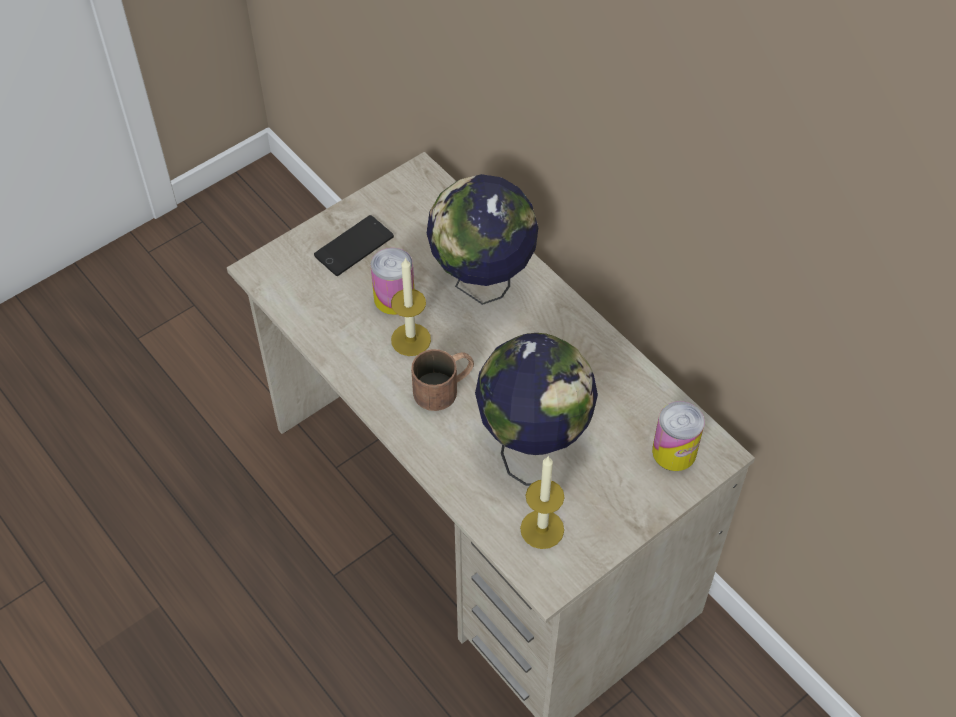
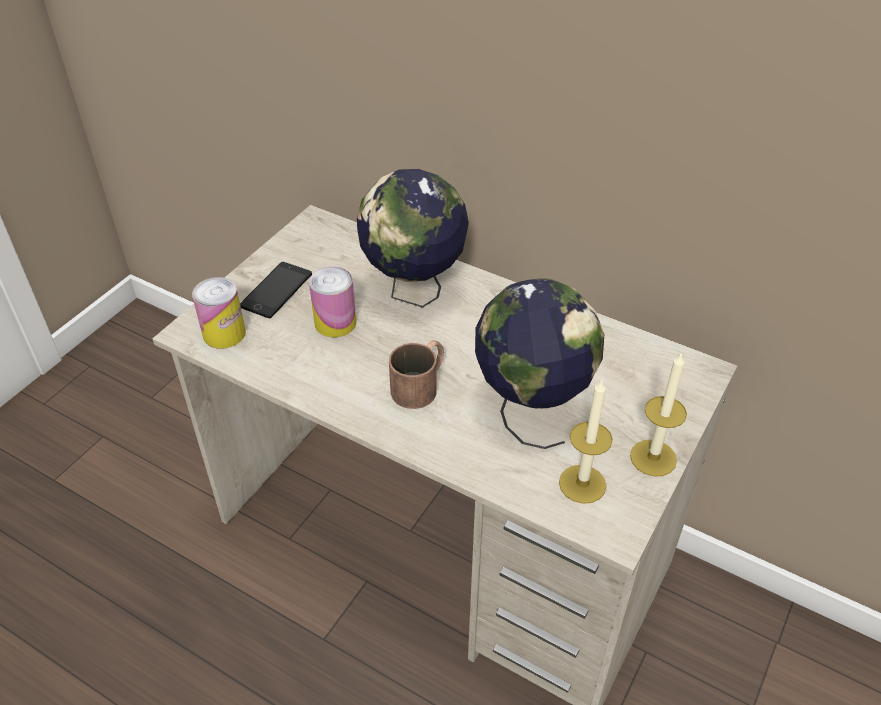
camera: 20 degrees left, 10 degrees down
(411, 339) = (368, 353): candle -> candle (653, 458)
(674, 452) = (665, 380): can -> can (224, 333)

